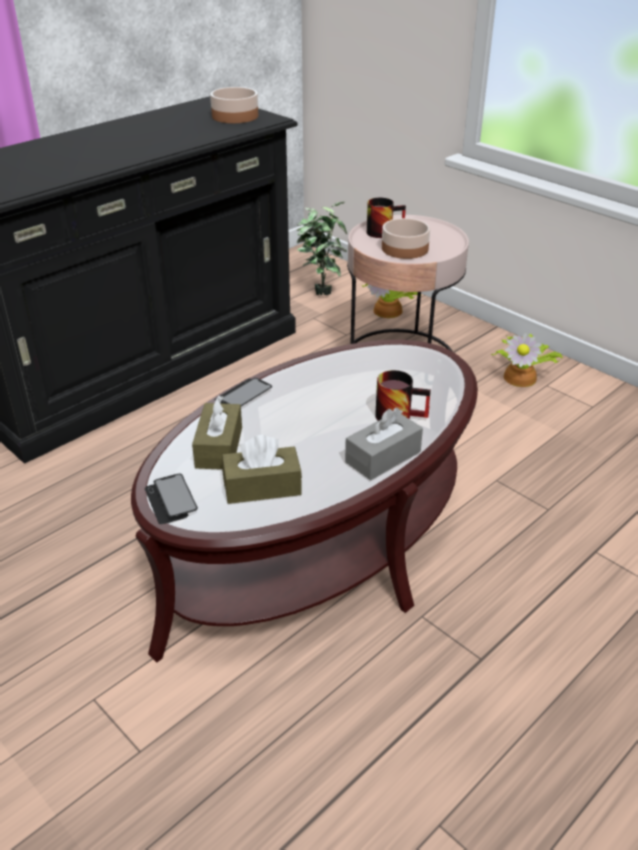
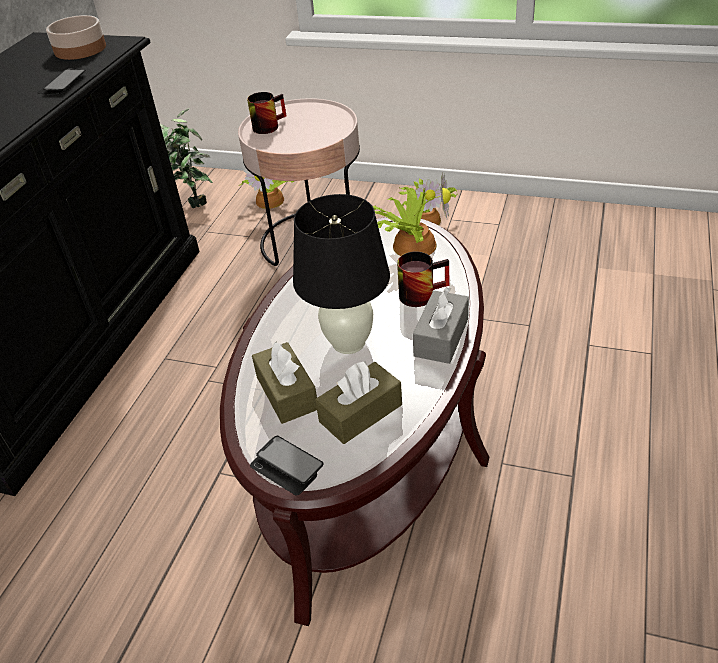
camera: 25 degrees left, 5 degrees up
(243, 395) = (265, 331): phone -> phone (62, 83)
(302, 430) = (349, 343): none -> black table lamp
(405, 249) = (302, 136): bowl -> none
(428, 373) = (412, 244): none -> potted plant

